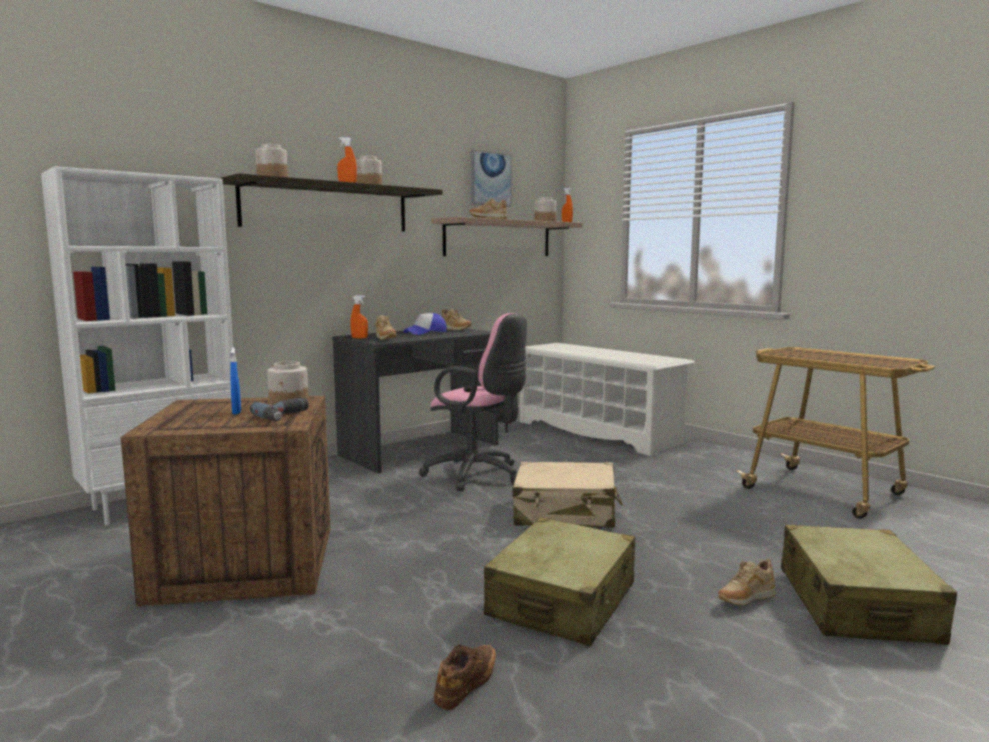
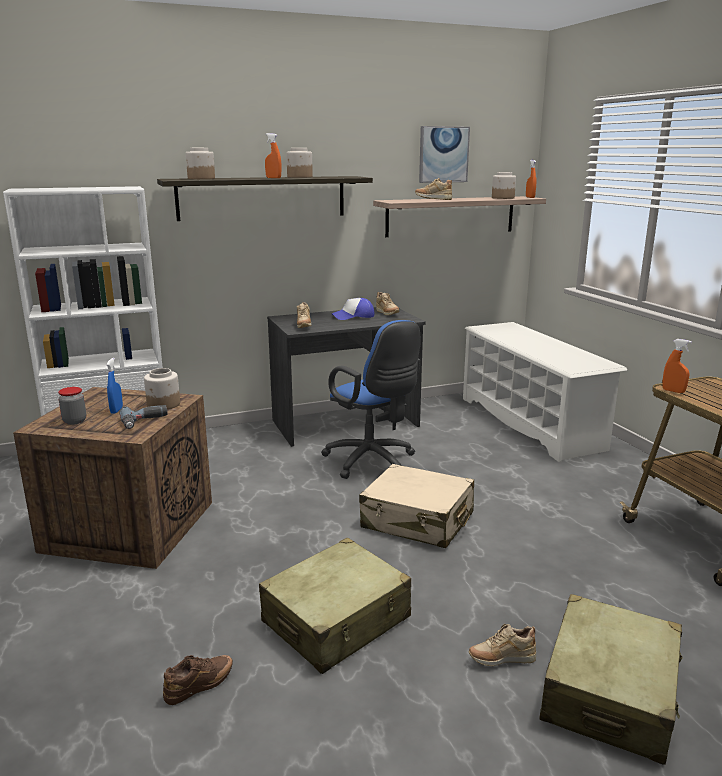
camera: 20 degrees right, 10 degrees up
(194, 423) = (74, 421): none -> jar
(359, 338) = (285, 322): orange spray bottle -> orange spray bottle (673, 391)
(478, 476) = (373, 463): pink office chair -> blue office chair

